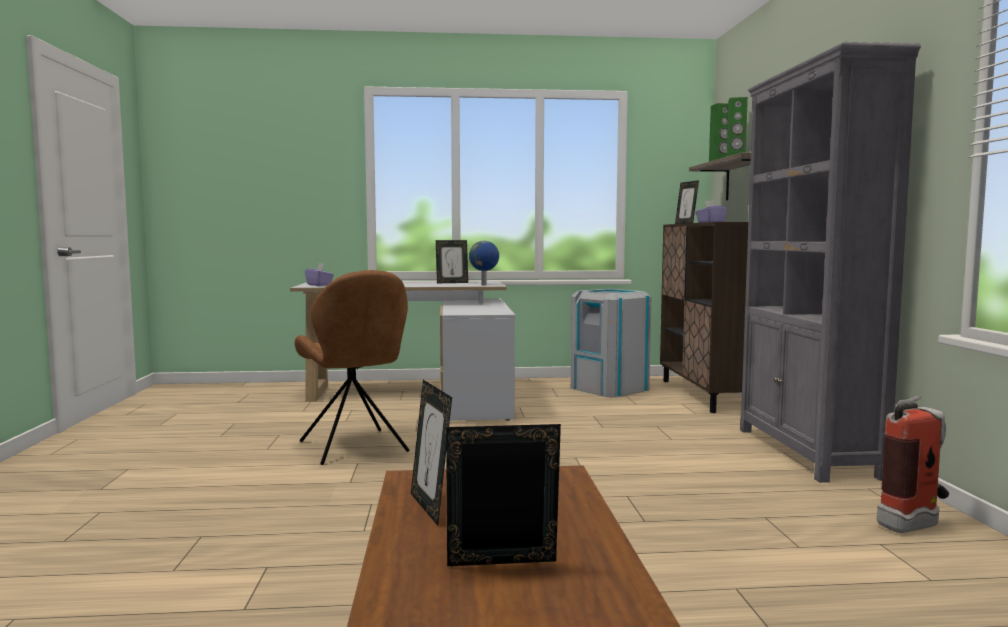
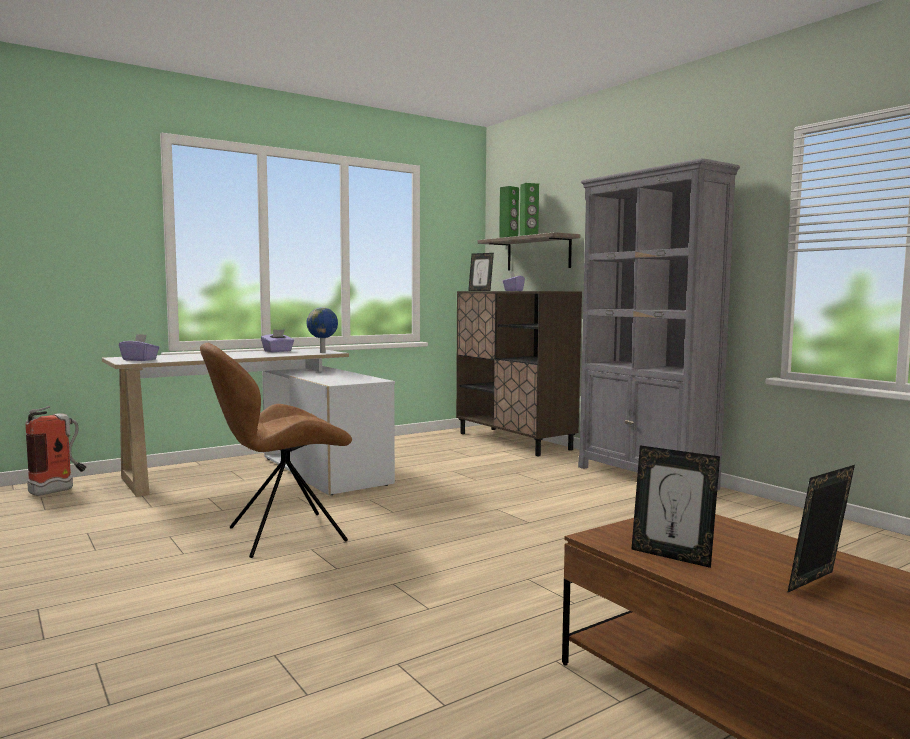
camera: 30 degrees left, 0 degrees up
(354, 448) = (281, 535): brown chair -> brown chair turned 120 degrees clockwise
(452, 283) = (278, 351): picture frame -> purple tissue box
(609, 388) = (427, 445): grey trash can -> none
(915, 524) = (775, 516): fire extinguisher -> fire extinguisher (59, 490)

